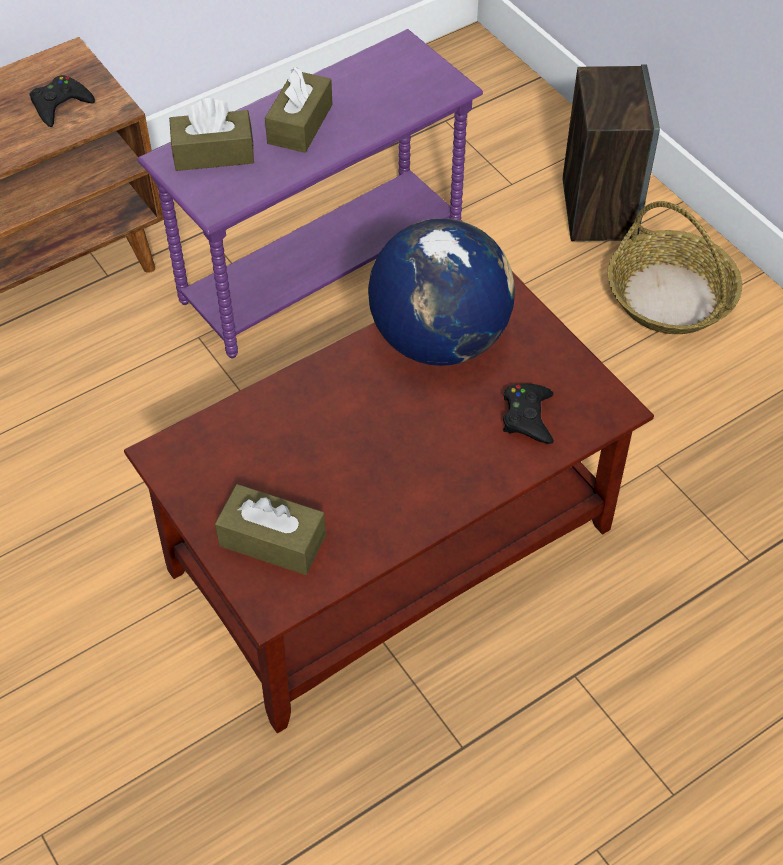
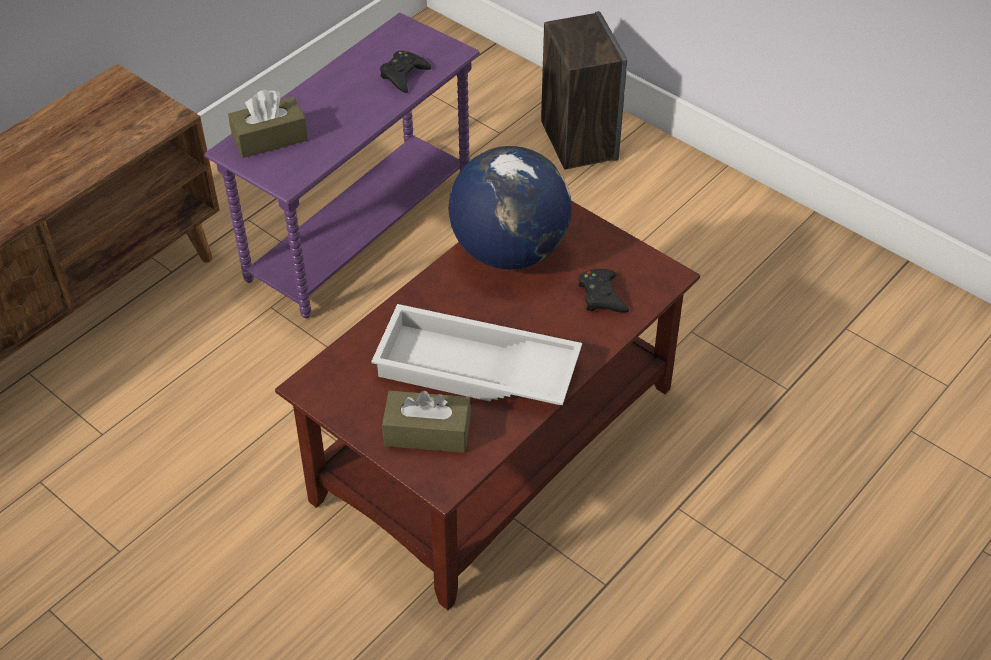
camera: 15 degrees left, 5 degrees down
(60, 105) = (122, 122): black game controller -> black game controller (403, 75)
(300, 124) = (336, 102): brown tissue box -> none
(350, 478) = (474, 371): none -> white tray
(671, 297) = (660, 198): basket -> none

